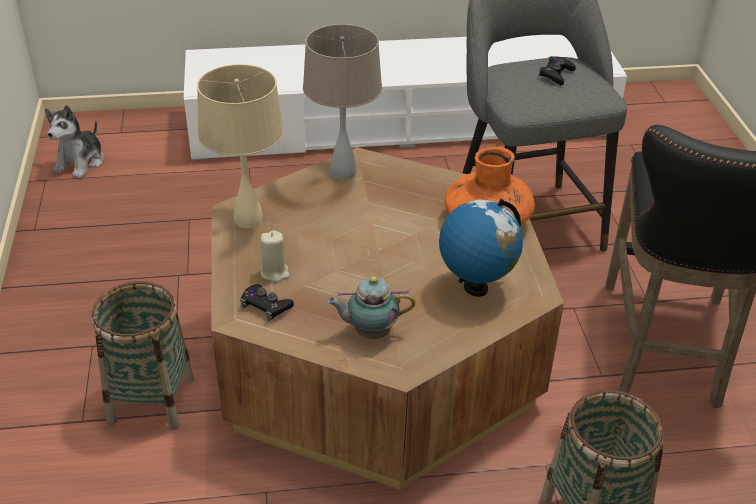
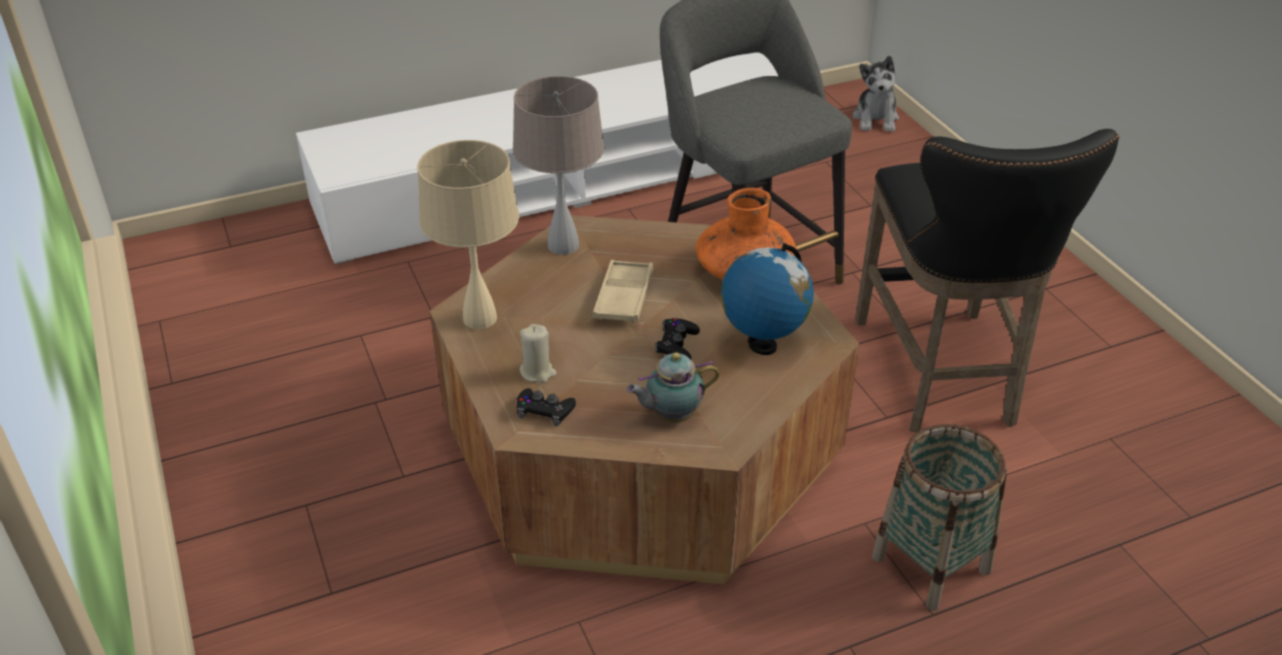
camera: 15 degrees left, 0 degrees up
(80, 162) = (195, 291): plush toy -> plush toy (876, 118)
(151, 400) = (404, 551): basket -> none
(374, 224) = (624, 297): none -> beige tray
(556, 74) = (766, 97): black game controller -> black game controller (677, 344)

